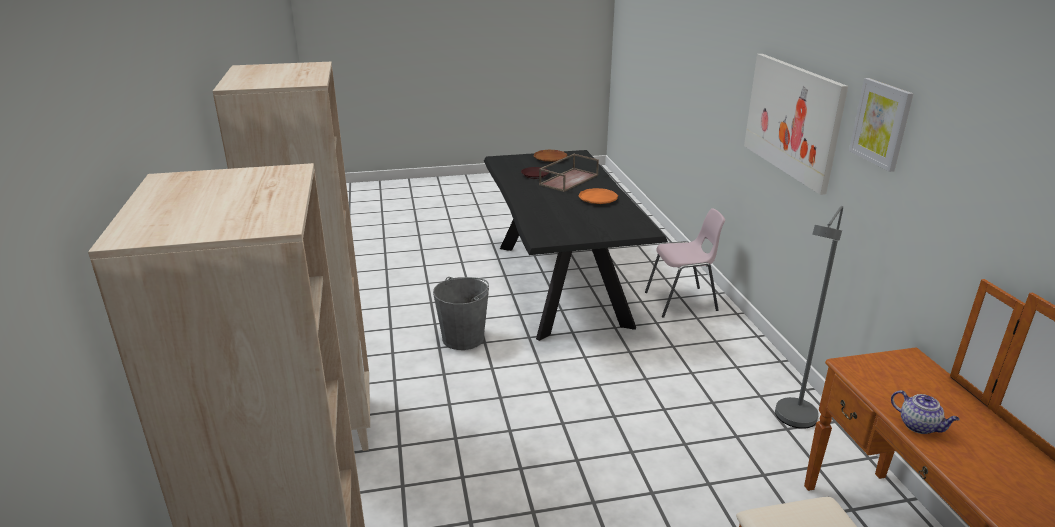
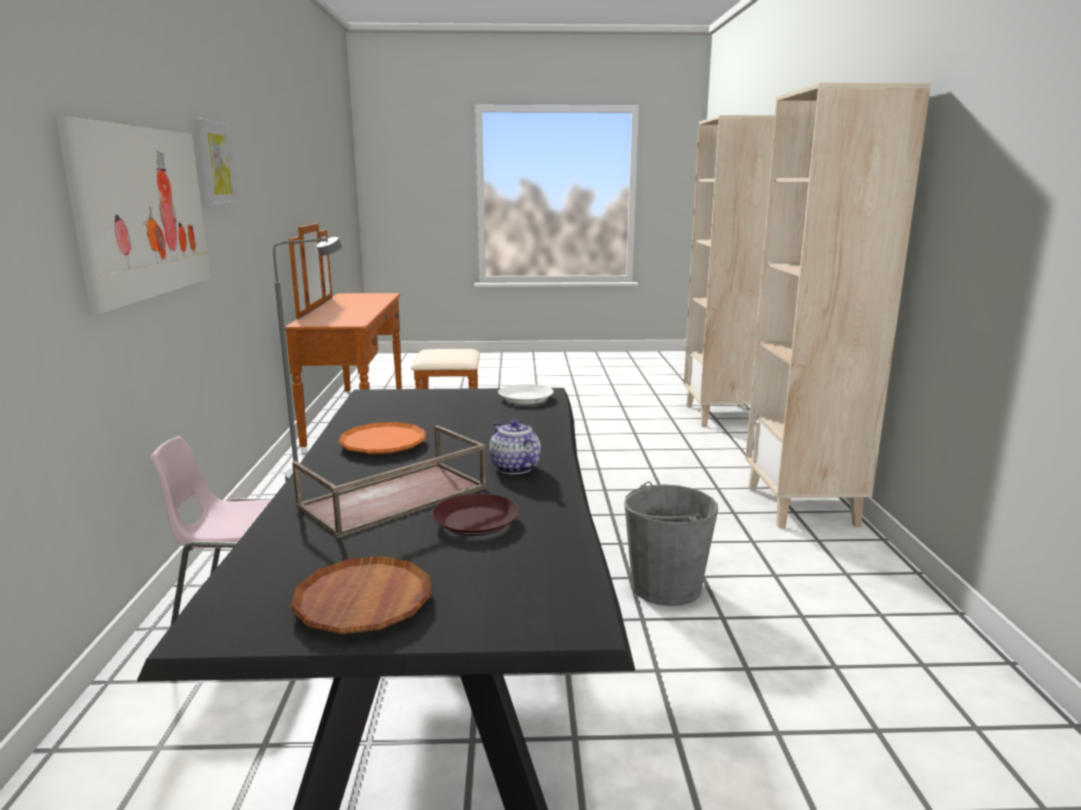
camera: 170 degrees left, 10 degrees down
(550, 234) = (525, 398): none -> white plate
(919, 426) = (366, 311): teapot -> teapot (513, 468)

